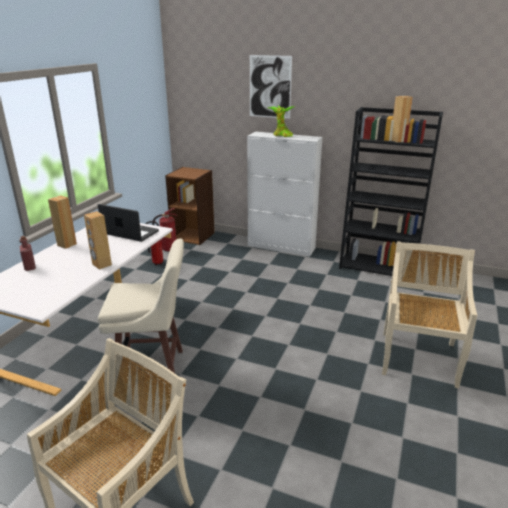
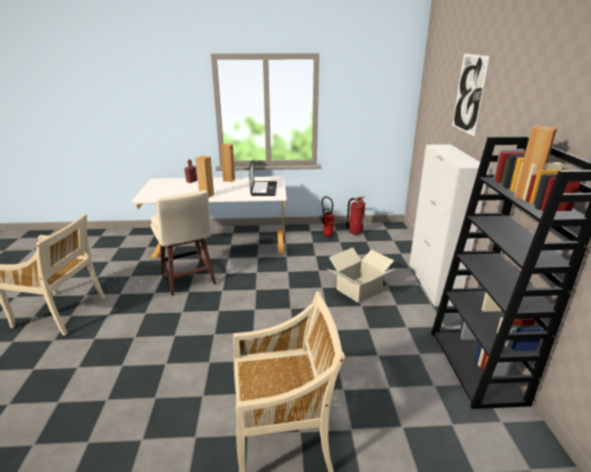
camera: 65 degrees right, 0 degrees up
(193, 236) = (392, 234): brown bookcase -> none
(264, 277) = (358, 289): none -> cardboard box
(281, 135) = (453, 153): potted plant -> none

